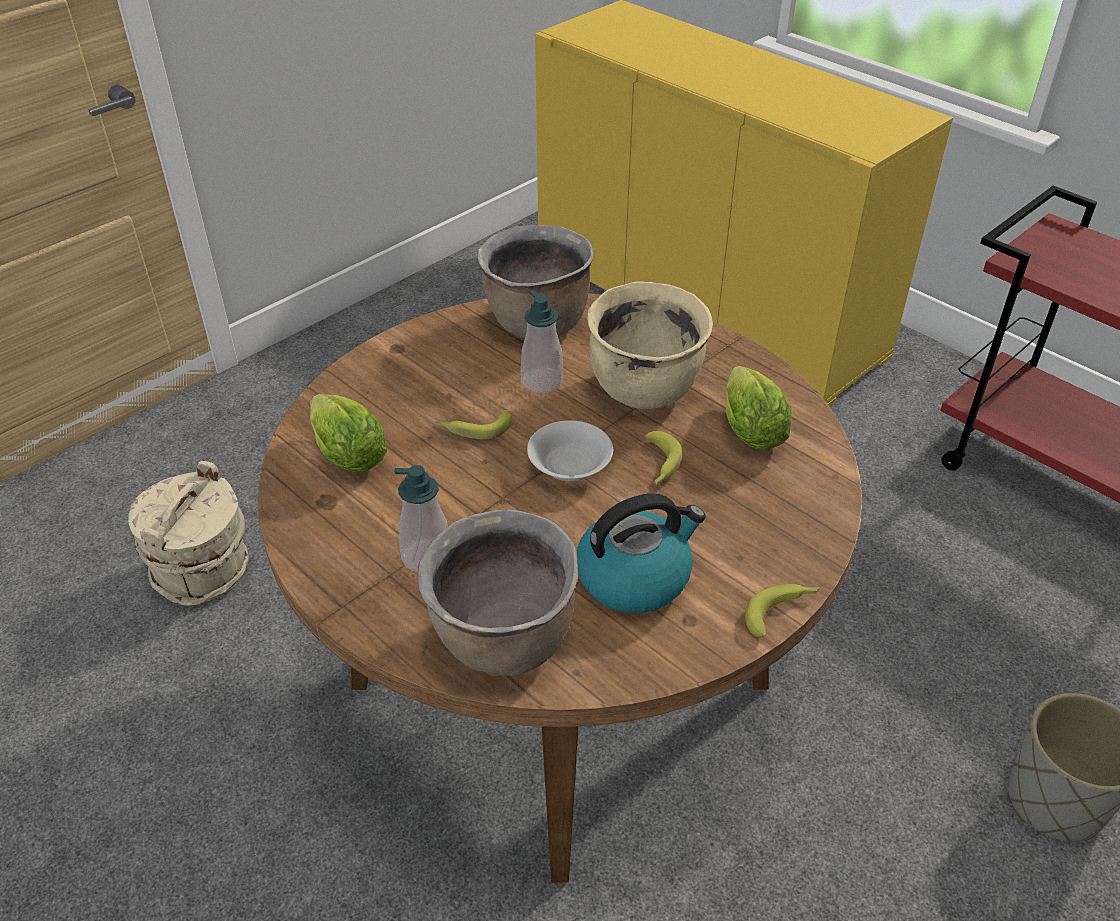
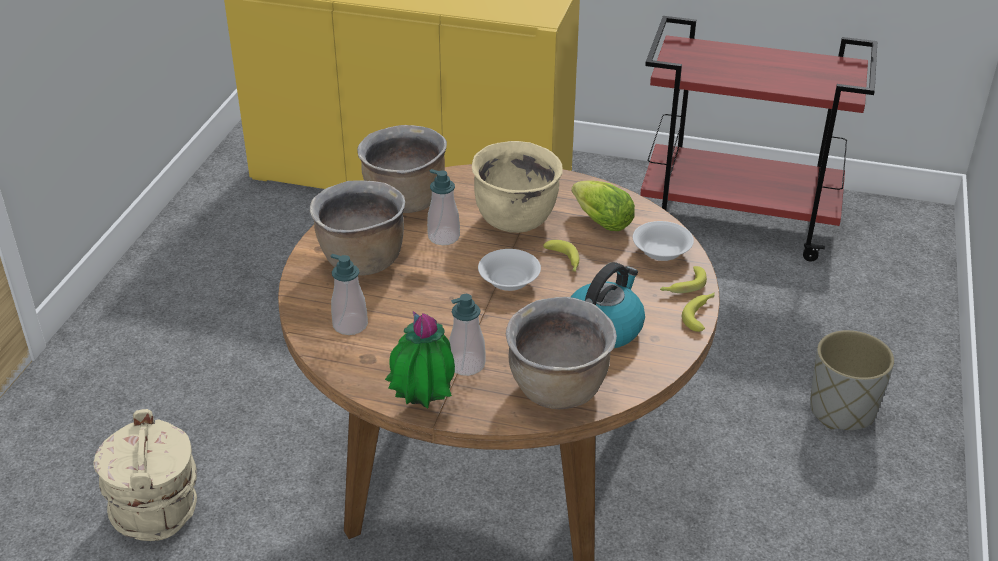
camera: 30 degrees left, 5 degrees down
(329, 591) = (423, 407): none -> potted plant
(345, 452) = (350, 325): lettuce -> soap dispenser
(427, 378) = (361, 261): none -> brown cooking pot
(473, 428) = (425, 280): banana -> banana (682, 286)
(798, 500) = (662, 252): none -> white bowl

